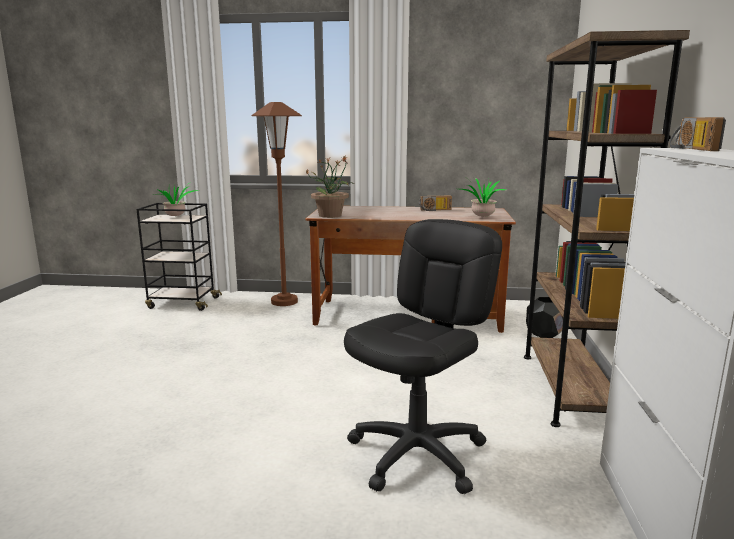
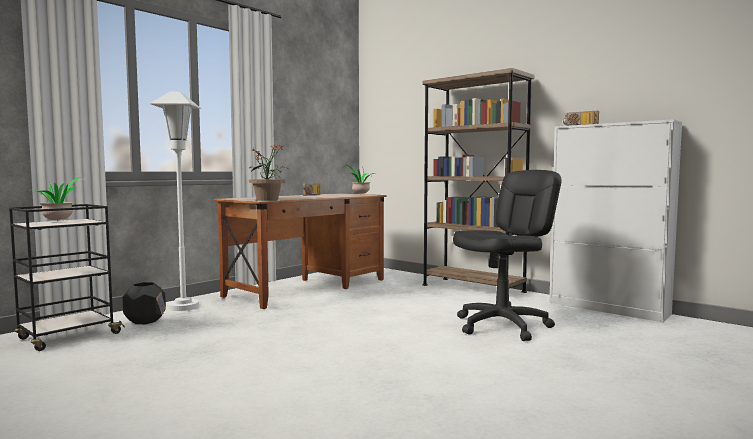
camera: 55 degrees left, 10 degrees down
(284, 301) = (183, 307): brown floor lamp -> white floor lamp
(418, 454) = (502, 326): black office chair -> black office chair turned 75 degrees clockwise
(544, 334) = (402, 275): black planter -> black planter (145, 321)

